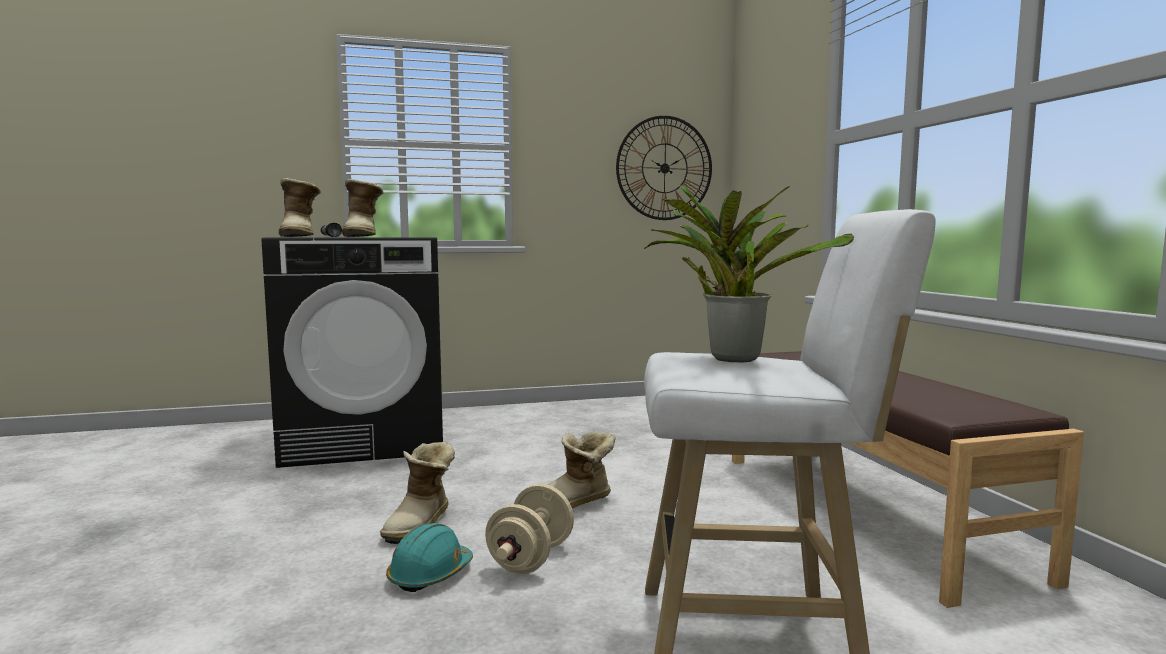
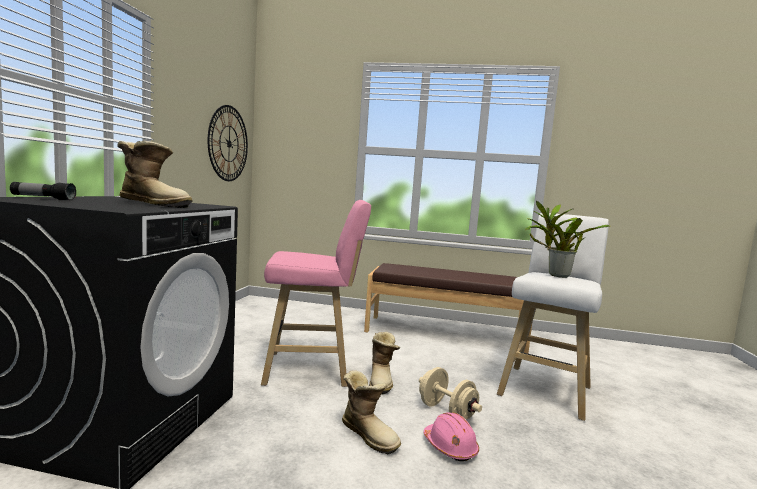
camera: 65 degrees left, 0 degrees up
(300, 237) = (94, 205): boot -> none
(430, 575) = (450, 447): turquoise hard hat -> pink hard hat
(552, 466) = (312, 369): none -> pink stool

